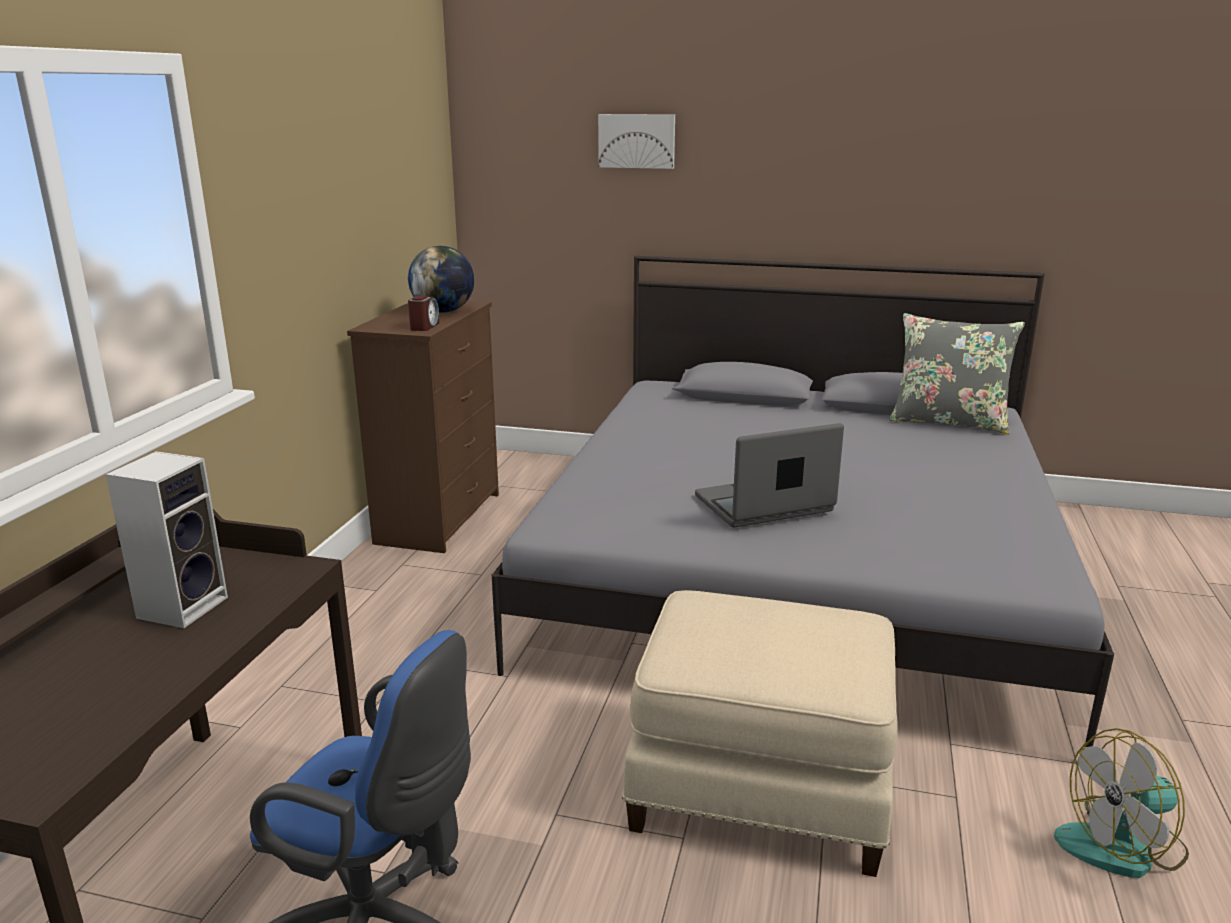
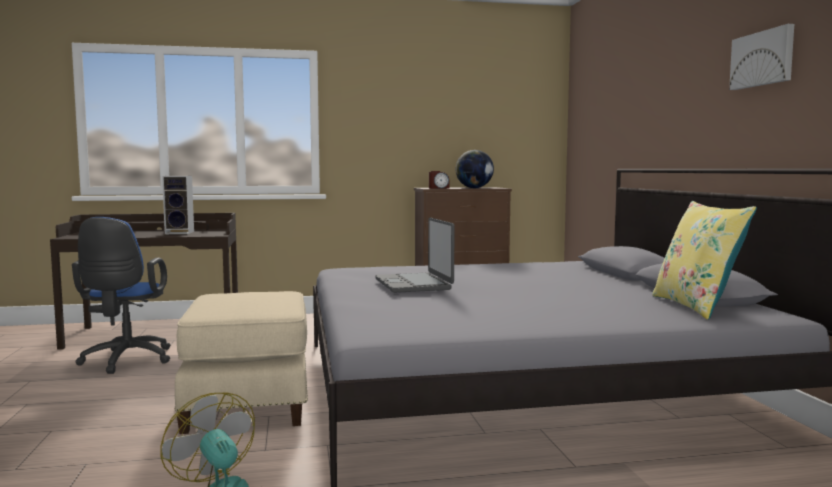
camera: 65 degrees right, 15 degrees down
(637, 141) = (626, 87): picture -> picture (763, 59)
(764, 505) = (414, 284): laptop -> laptop turned 150 degrees counterclockwise
(948, 422) = (696, 306): grey pillow -> yellow pillow

